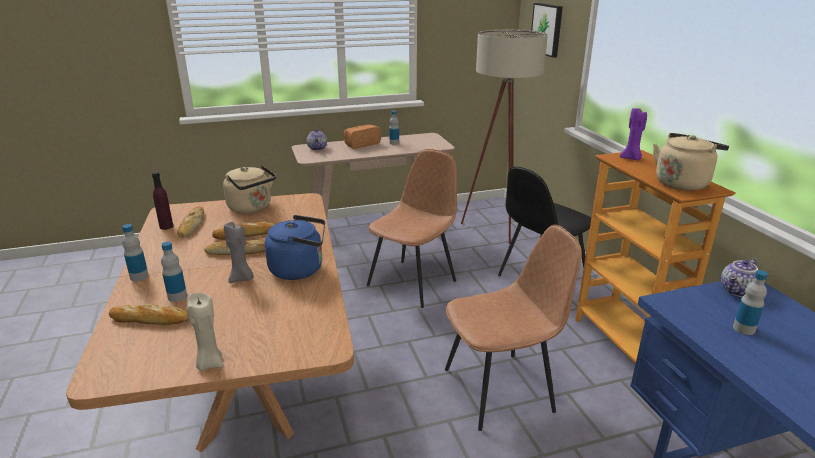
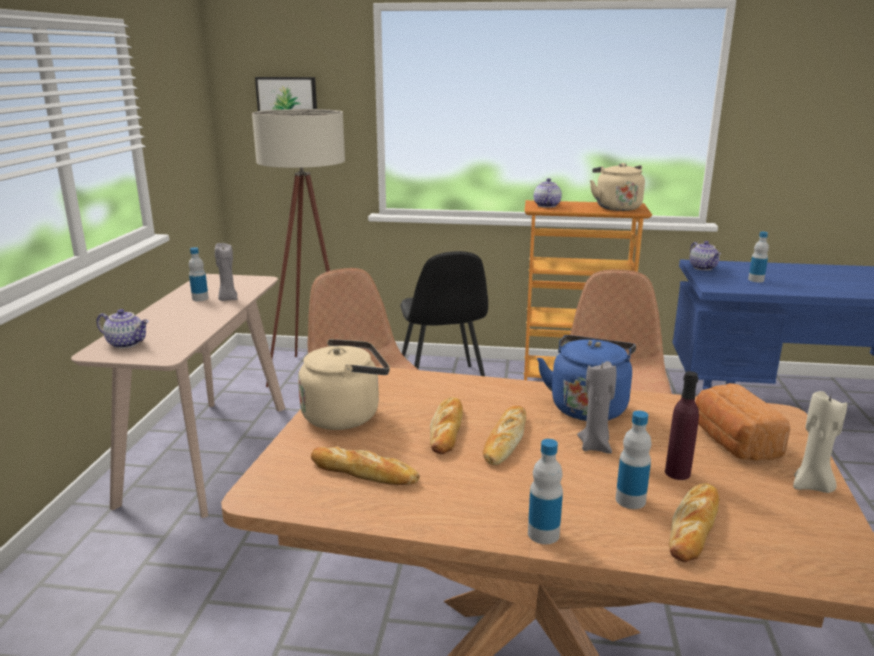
camera: 65 degrees left, 5 degrees down
(166, 226) = (345, 498): purple bottle -> purple bottle (677, 473)
(361, 144) = (166, 315): bread -> bread (732, 442)
(400, 148) = (228, 299): none -> grey candle
(631, 158) = (546, 205): purple candle -> teapot

